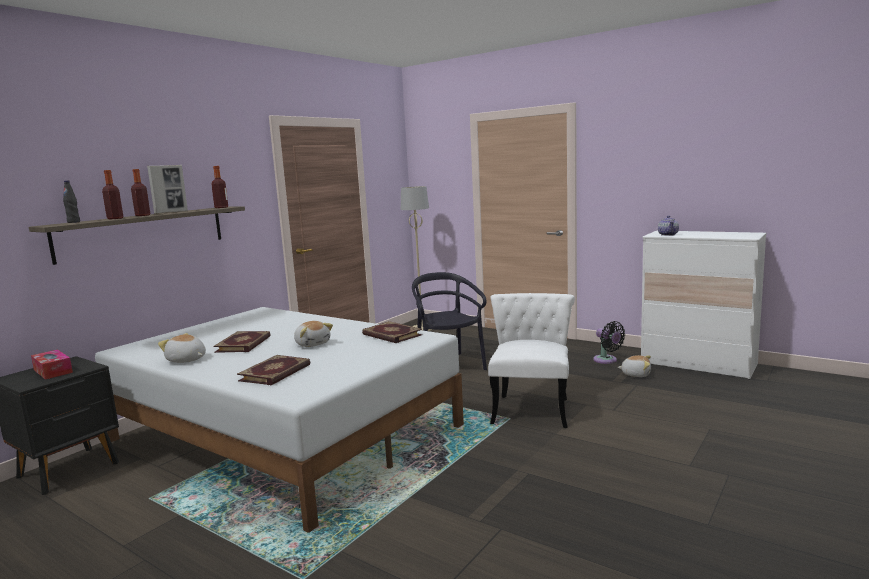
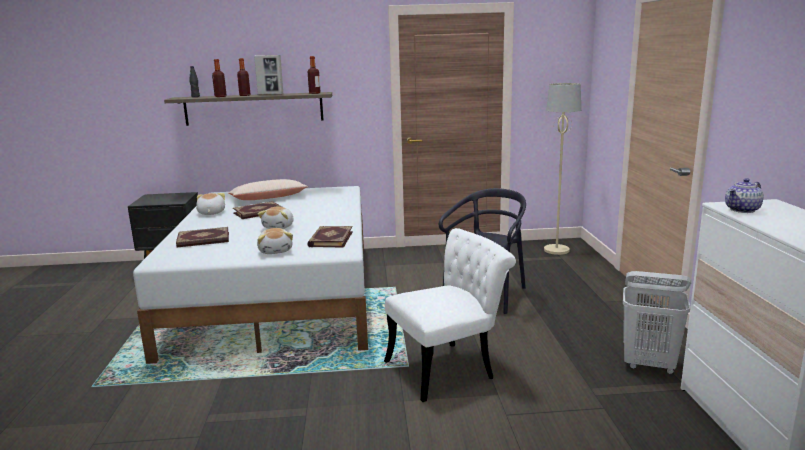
camera: 50 degrees right, 5 degrees up
(53, 371) = (166, 198): tissue box -> none
(205, 335) = (268, 198): none -> beige pillow
(607, 360) = (649, 365): black fan -> white laundry basket
(636, 374) = (637, 397): plush toy -> plush toy (276, 251)

